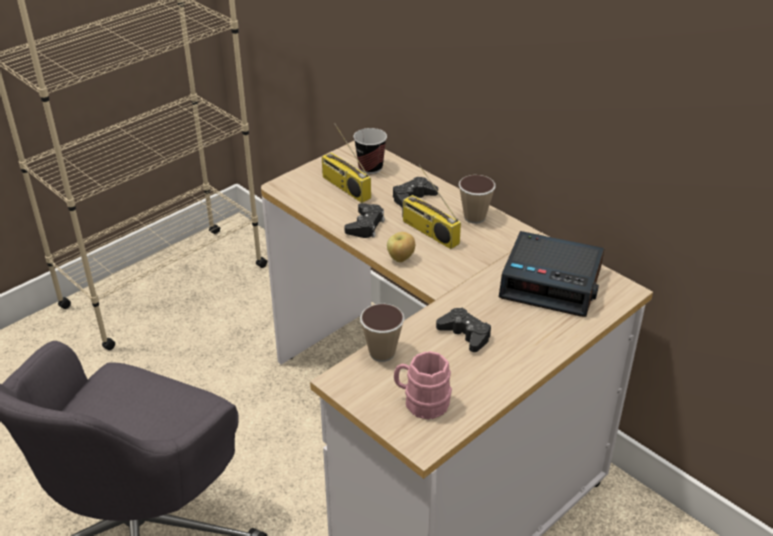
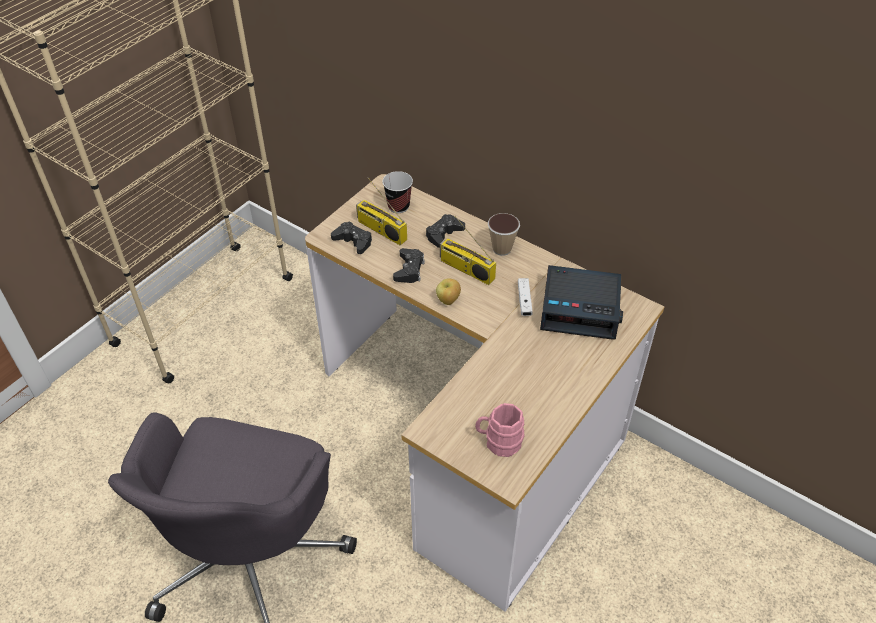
camera: 10 degrees left, 10 degrees up
(382, 353) = (455, 398): cup -> none
(465, 334) = (520, 370): black game controller -> black game controller (353, 241)
(487, 268) = (524, 301): none -> white game controller

